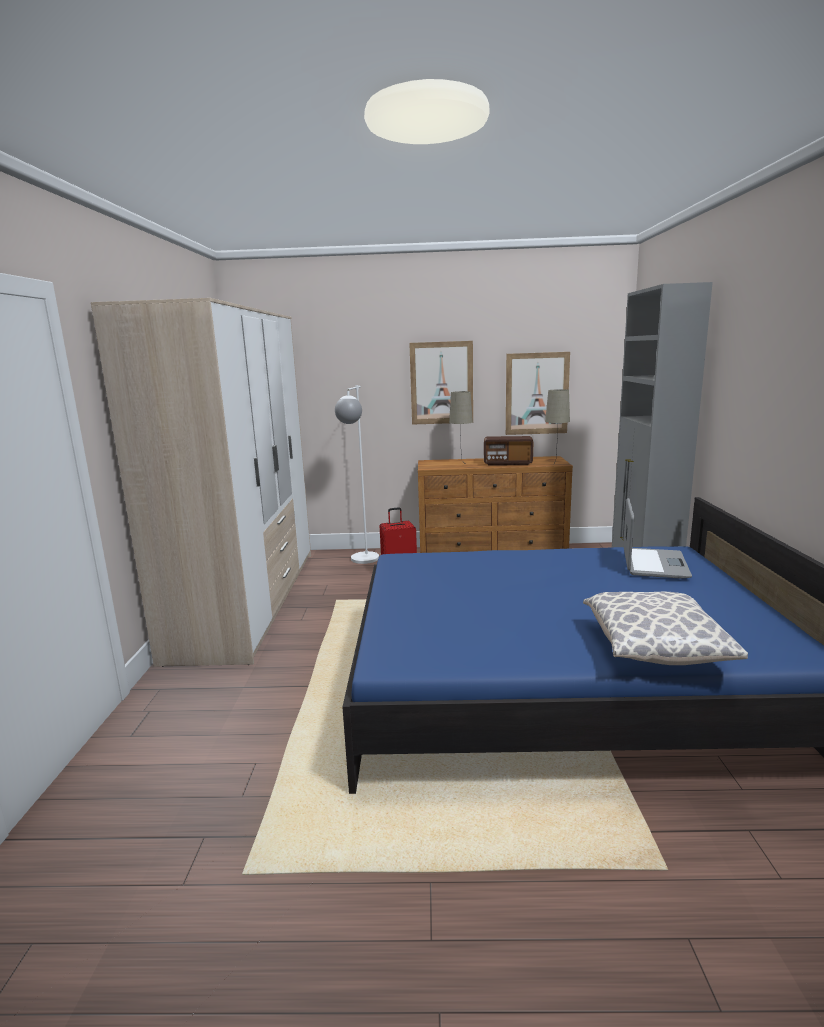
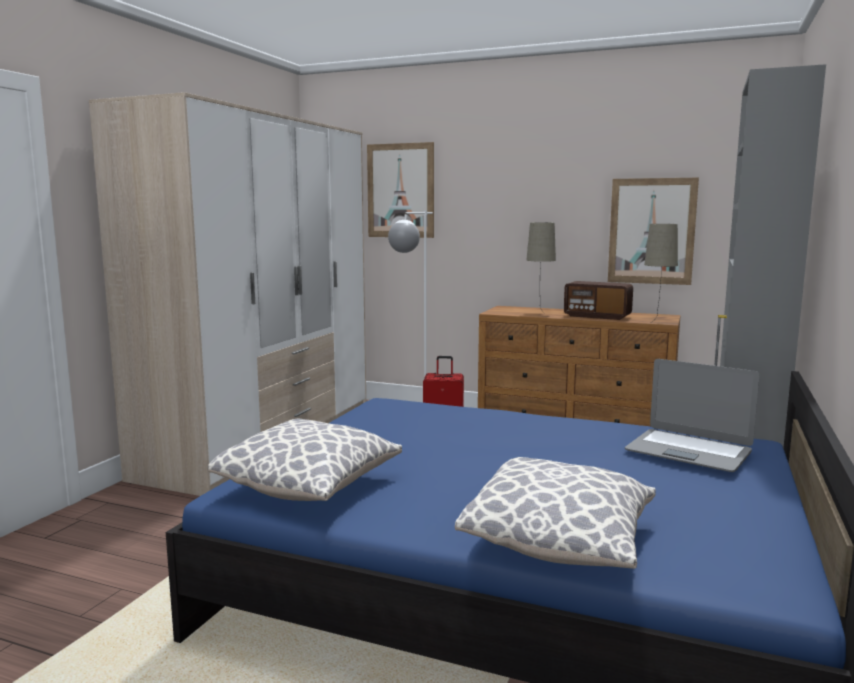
camera: 20 degrees right, 5 degrees down
(437, 643) = (310, 487): none -> pillow
(441, 383) = (530, 213): picture -> picture (400, 191)
(653, 564) = (688, 451): laptop -> laptop turned 90 degrees clockwise

